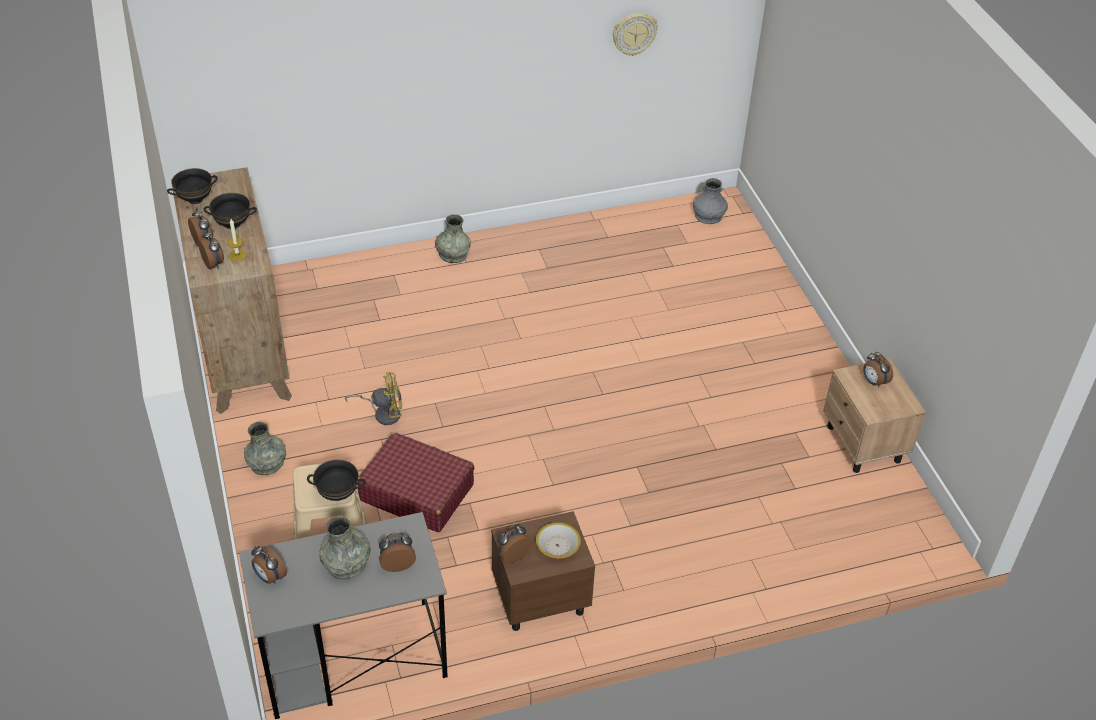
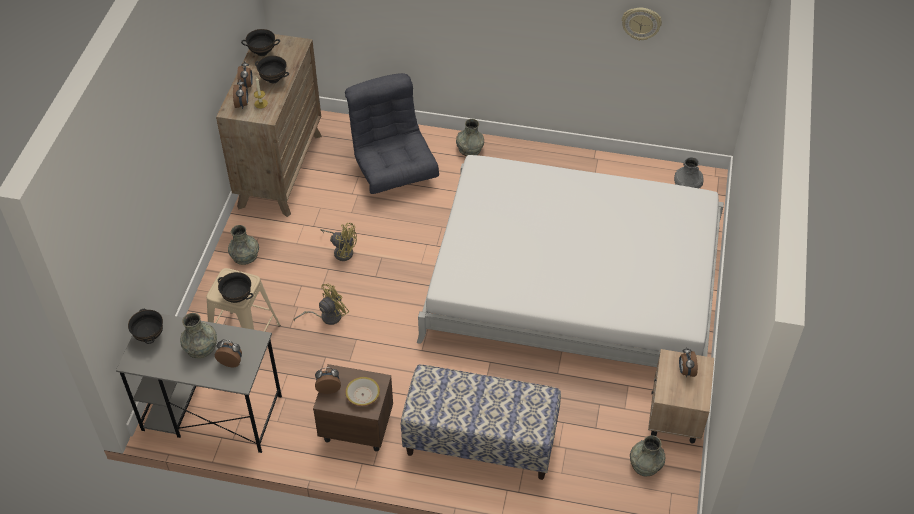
camera: 30 degrees right, 5 degrees up
(269, 577) = (150, 336): alarm clock -> black bowl
(381, 305) = (393, 169): none -> grey armchair
(416, 492) = (326, 316): red suitcase -> yellow fan
(664, 351) = (573, 282): none -> white bed
(687, 555) = (480, 442): none -> bench
(870, 503) = (645, 464): none -> grey vase

